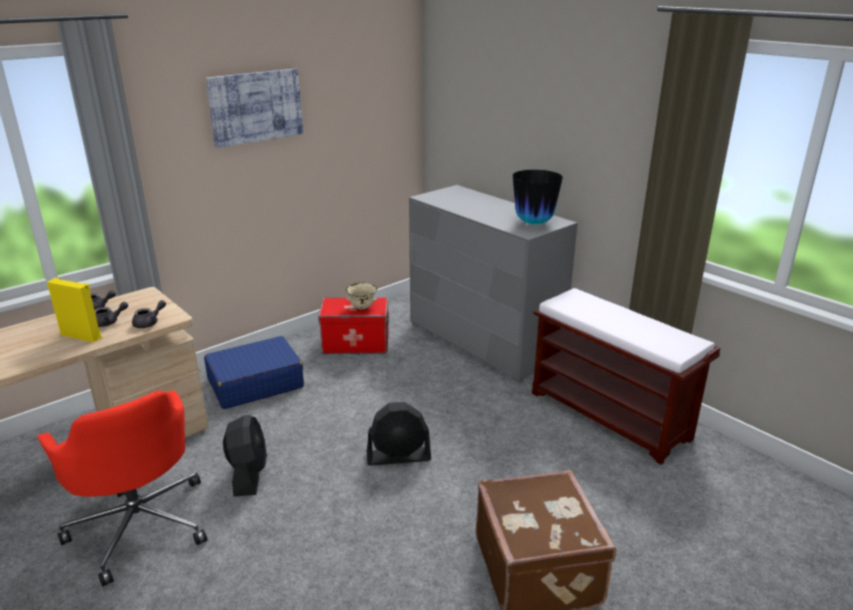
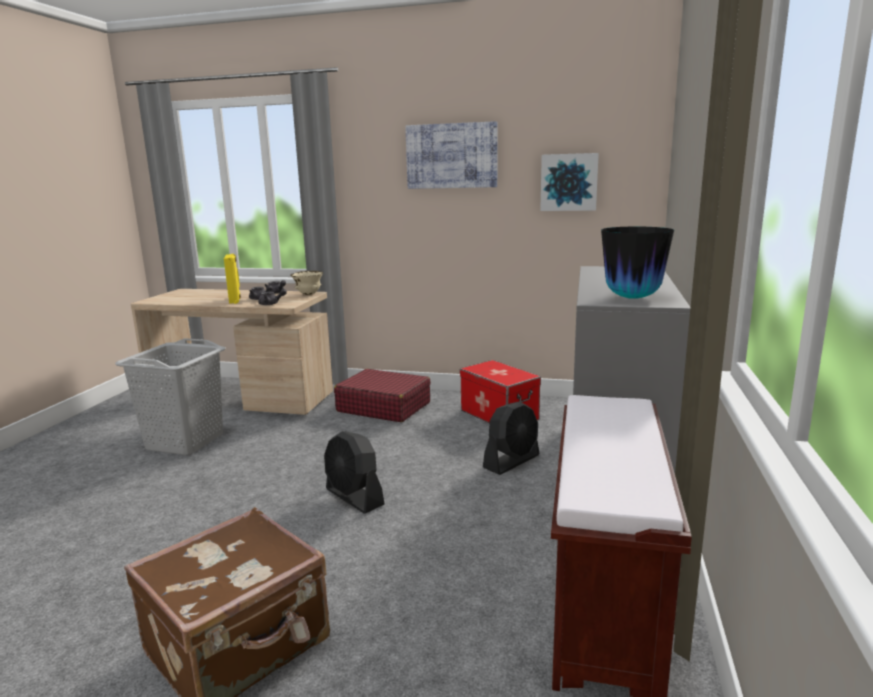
camera: 55 degrees right, 10 degrees down
(140, 524) = (184, 442): red office chair -> grey laundry basket
(248, 474) = (268, 450): black fan -> black fan (512, 461)
(255, 383) = (383, 407): blue suitcase -> red suitcase
(357, 120) = (569, 182): none -> picture
(362, 308) = (501, 375): beige bowl -> beige bowl (308, 294)

